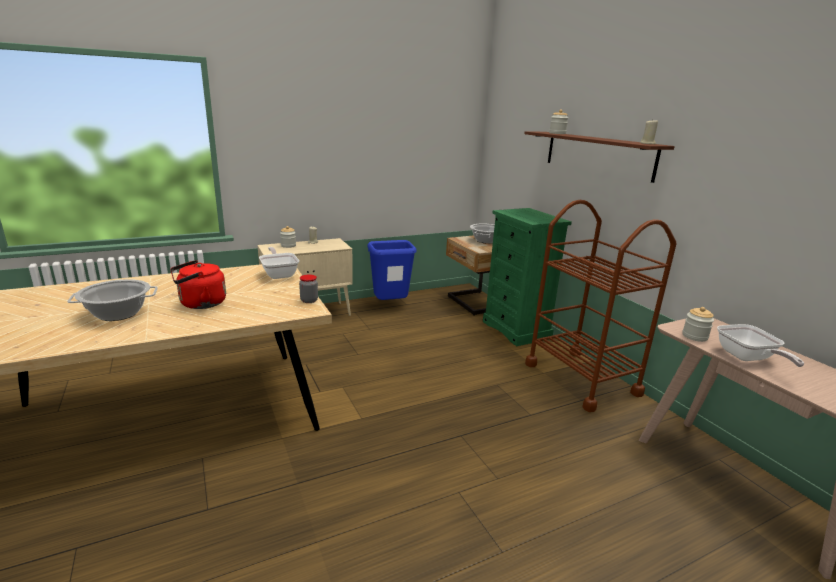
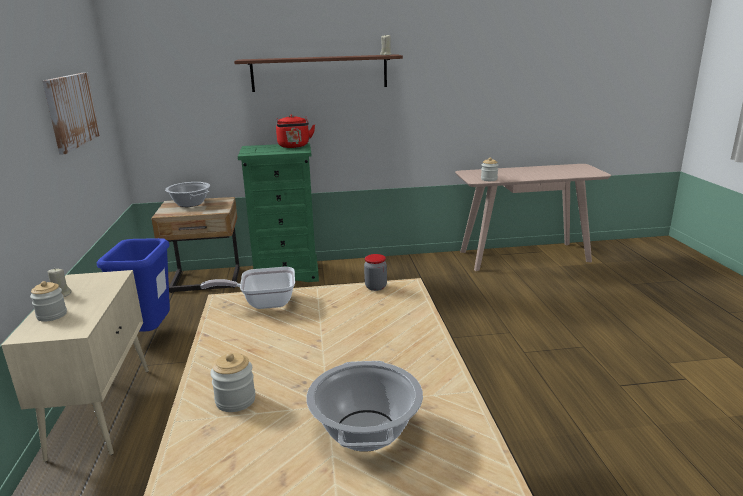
camera: 70 degrees left, 0 degrees up
(200, 304) = (354, 358): red kettle -> red kettle (294, 146)
(405, 148) = (71, 111): none -> picture
(557, 133) = (272, 58): jar -> jar (235, 400)
(581, 379) = (390, 268): brown cart -> none
(747, 358) = (520, 176): frying pan -> none

